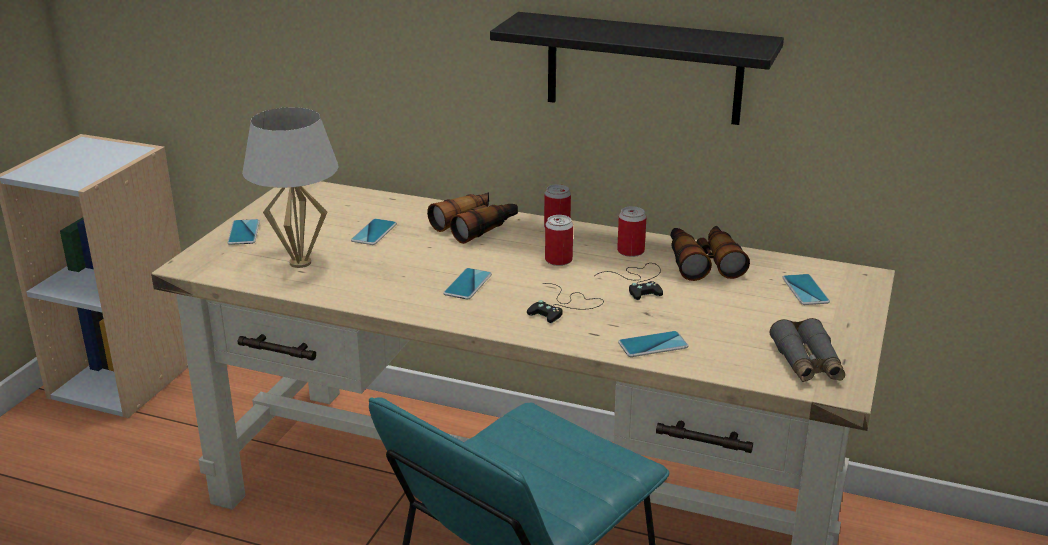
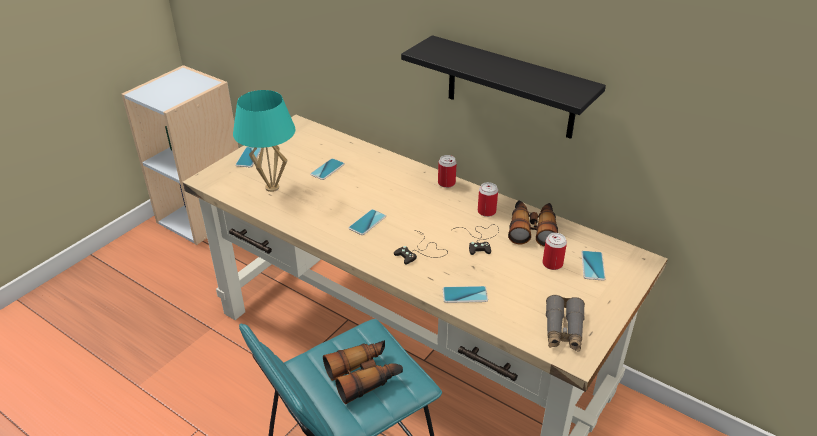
camera: 15 degrees right, 10 degrees up
(301, 263) = (272, 187): white table lamp -> turquoise table lamp
(476, 226) = (394, 174): binoculars -> binoculars (364, 376)
(558, 260) = (435, 211): can -> can (552, 264)

